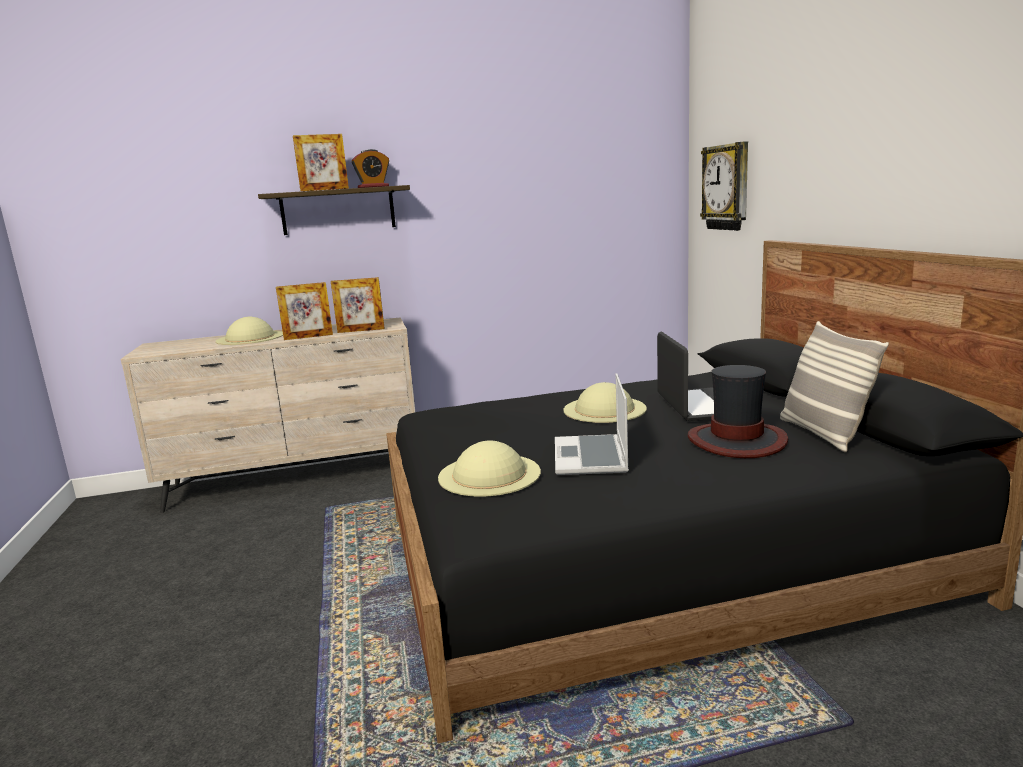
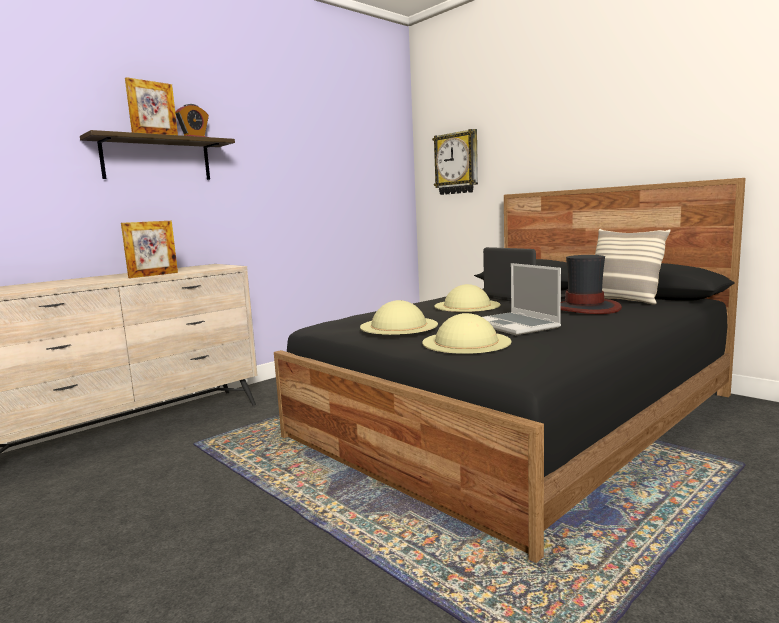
camera: 30 degrees left, 5 degrees down
(250, 337) = (79, 280): beige hat -> beige hat (398, 325)
(361, 330) = (201, 269): picture frame -> none

